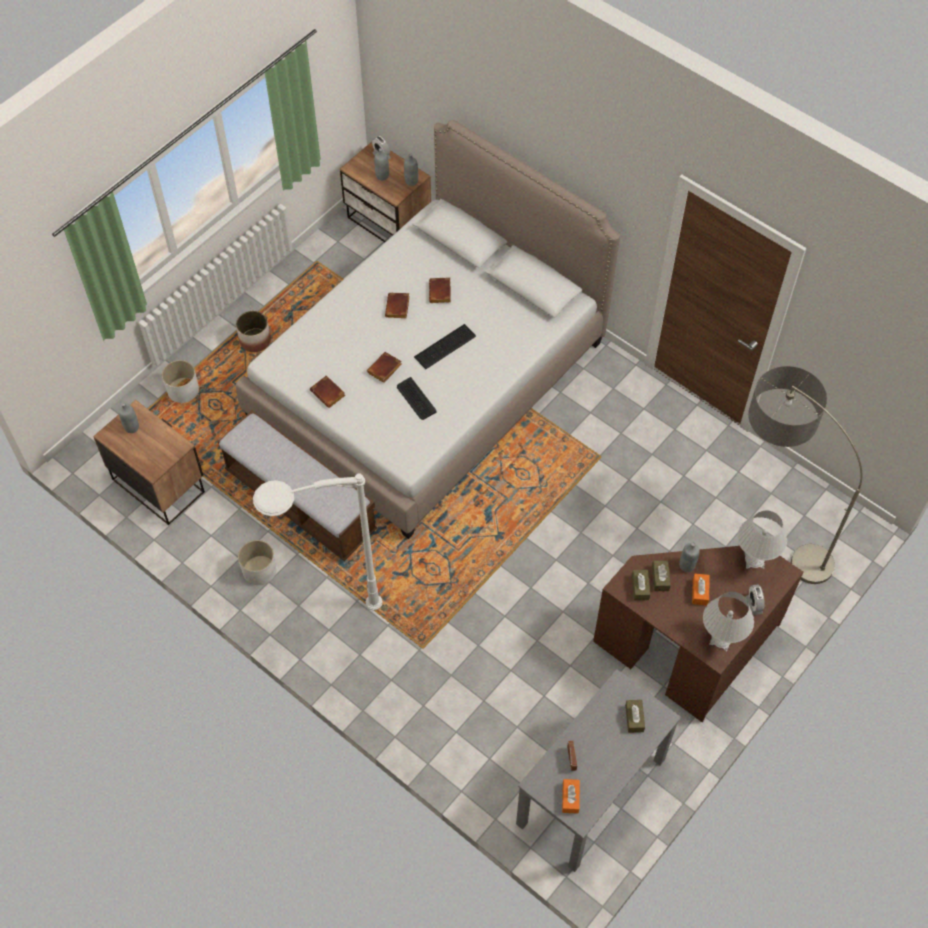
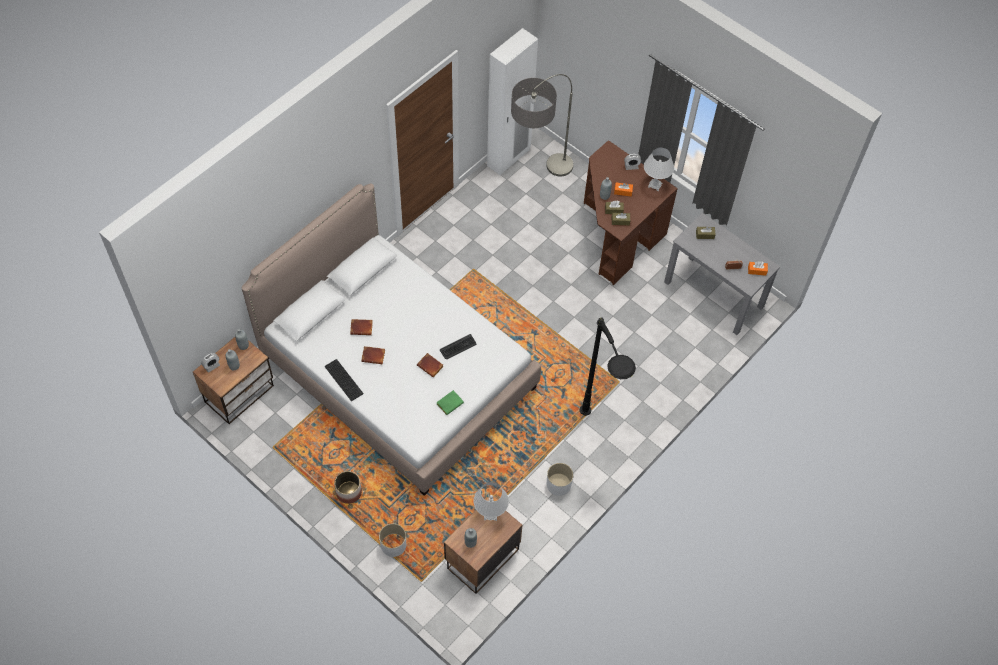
camera: 90 degrees left, 0 degrees up
(300, 502) = (501, 457): bench -> none
(322, 618) = (597, 443): white floor lamp -> black floor lamp
(329, 393) = (450, 403): brown book -> green book
(446, 347) = (413, 326): keyboard -> keyboard (344, 379)
(754, 560) = (601, 162): white table lamp -> white table lamp (490, 514)
(812, 494) = (508, 158): none -> white wardrobe

